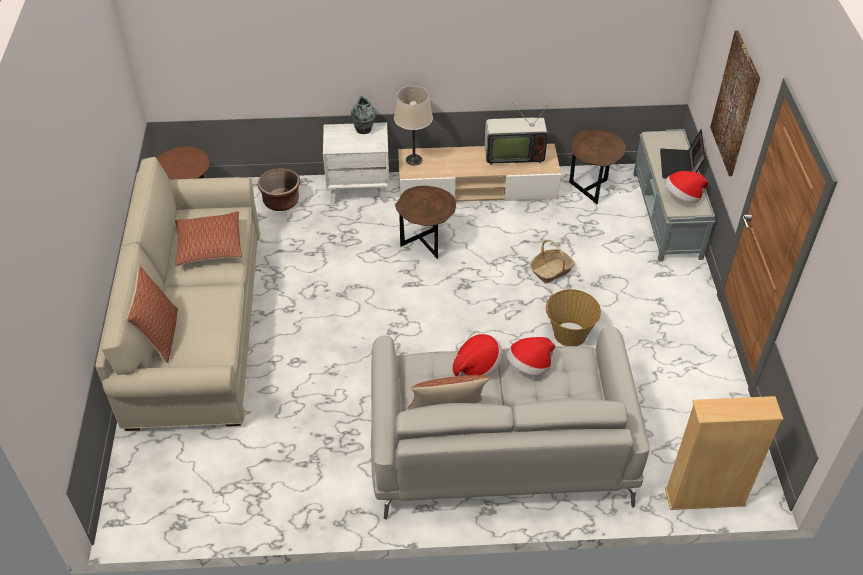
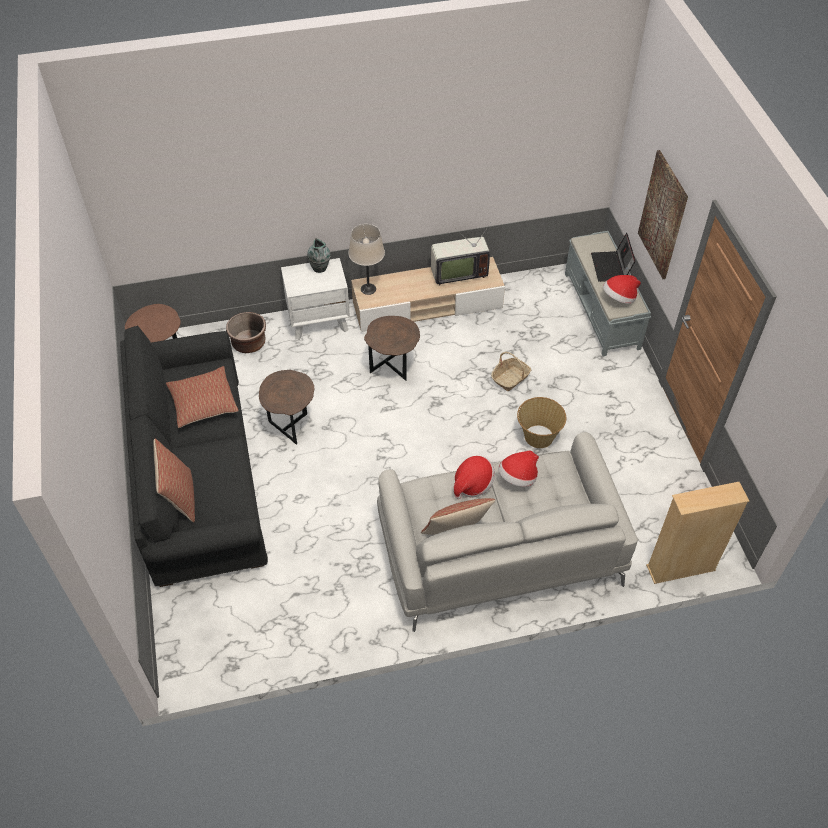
camera: 10 degrees left, 5 degrees up
(196, 325) = (199, 477): beige sofa -> black sofa
(591, 188) = (530, 292): brown side table -> brown side table (291, 425)

